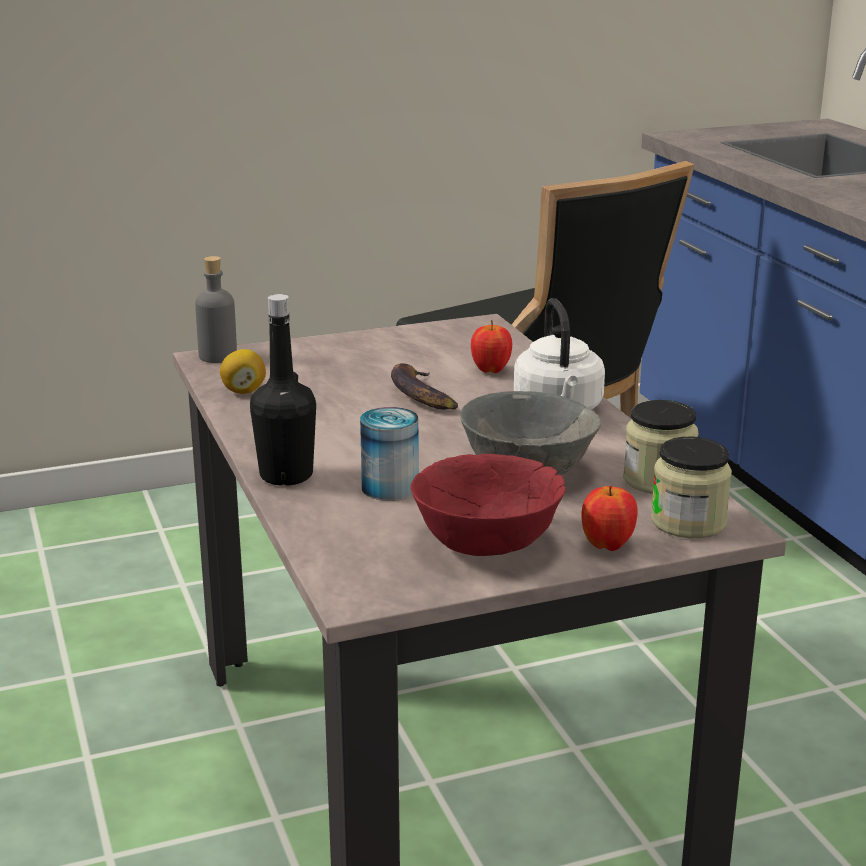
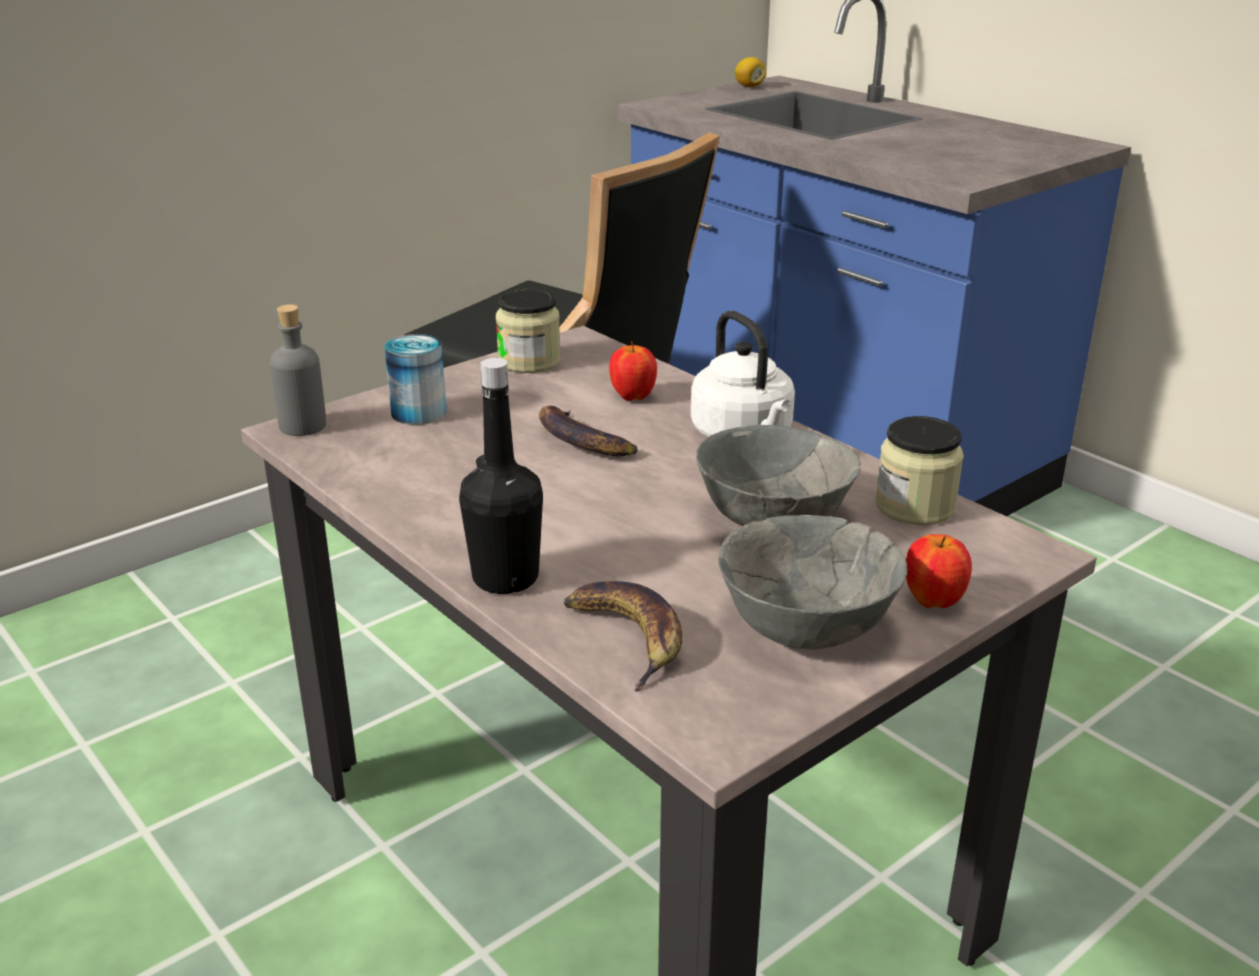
camera: 20 degrees left, 5 degrees up
(244, 391) = (368, 468): lemon -> lemon (749, 86)
(344, 527) = (628, 638): none -> banana
(390, 488) = (640, 572): can -> can (419, 412)
(485, 544) = (804, 627): red bowl -> grey bowl
(688, 522) = (988, 554): jar -> jar (529, 361)

